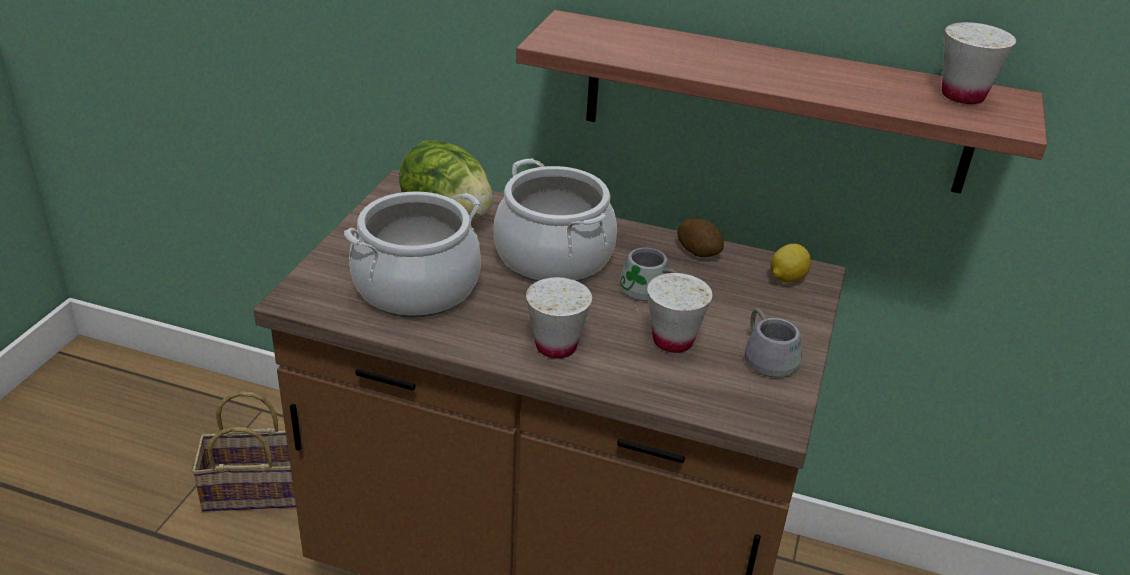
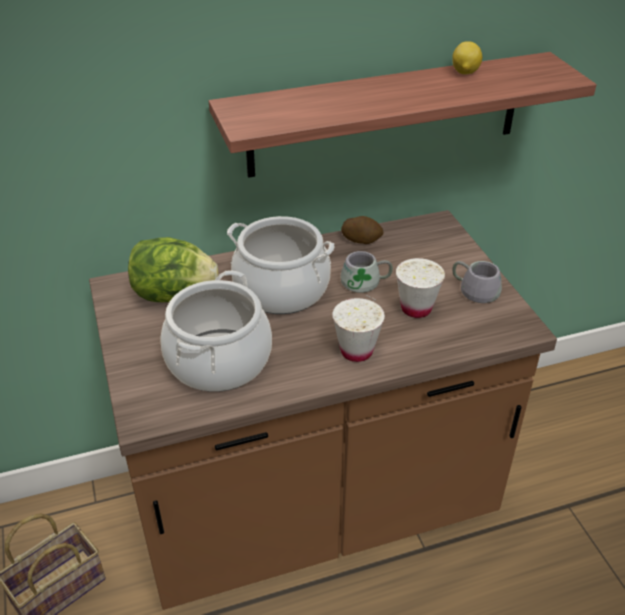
camera: 35 degrees left, 5 degrees up
(786, 279) = (428, 234): lemon -> lemon (464, 72)
(962, 95) = (520, 69): white cup -> none

